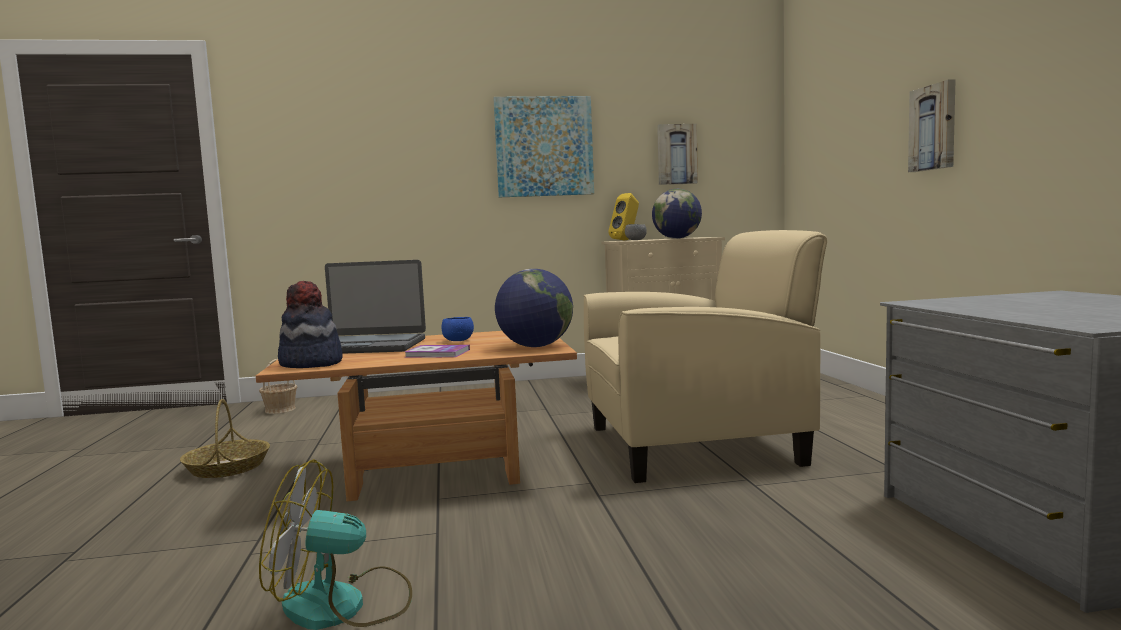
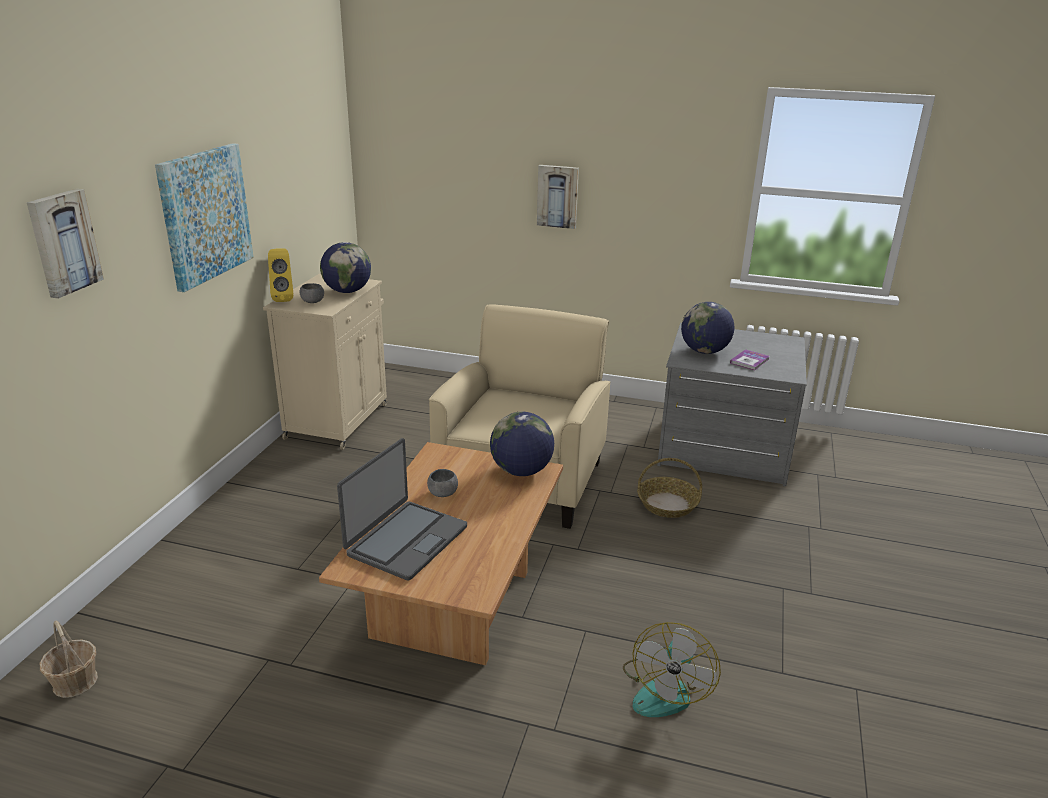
camera: 65 degrees left, 20 degrees up
(227, 468) = (302, 740): basket -> basket (668, 504)
(311, 364) = (471, 580): hat -> none
(437, 353) = (497, 514): book -> book (749, 361)
(458, 341) = (443, 493): blue bowl -> grey bowl
(676, 154) = (296, 192): picture -> picture (63, 242)
(995, 301) = (704, 351): none -> globe

